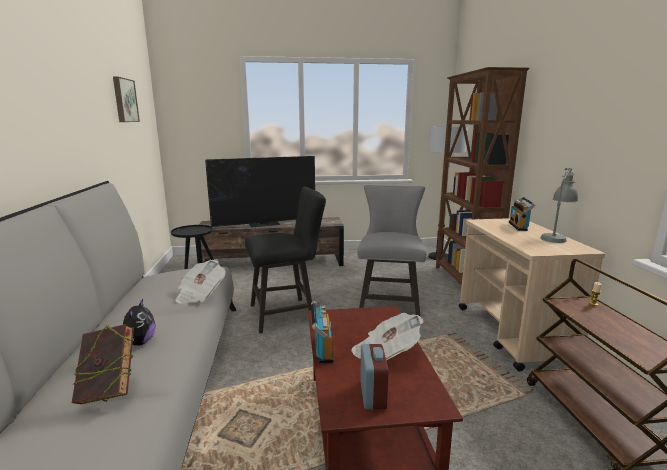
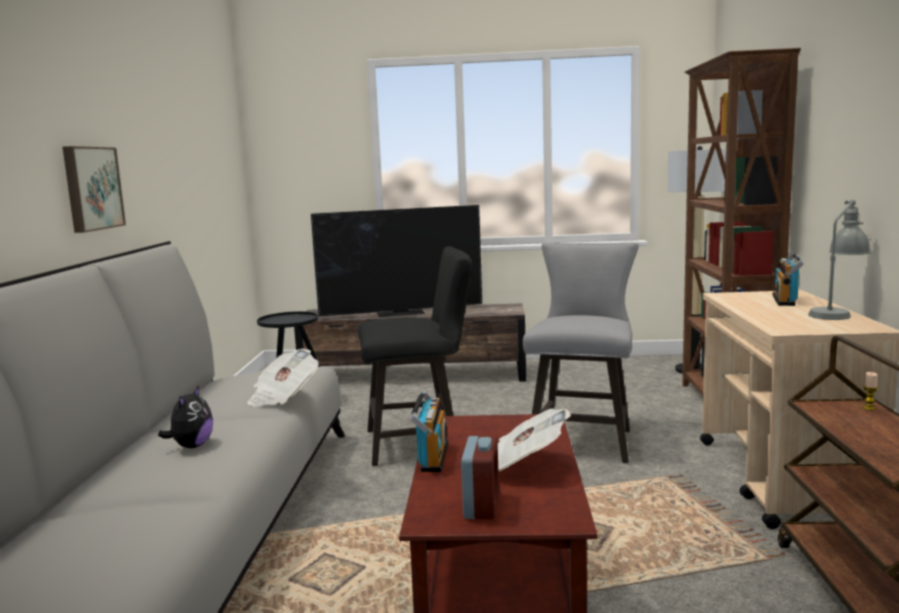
camera: 10 degrees right, 5 degrees down
(109, 391) = (147, 491): book -> none
(124, 100) = (198, 131): picture -> picture (91, 188)

